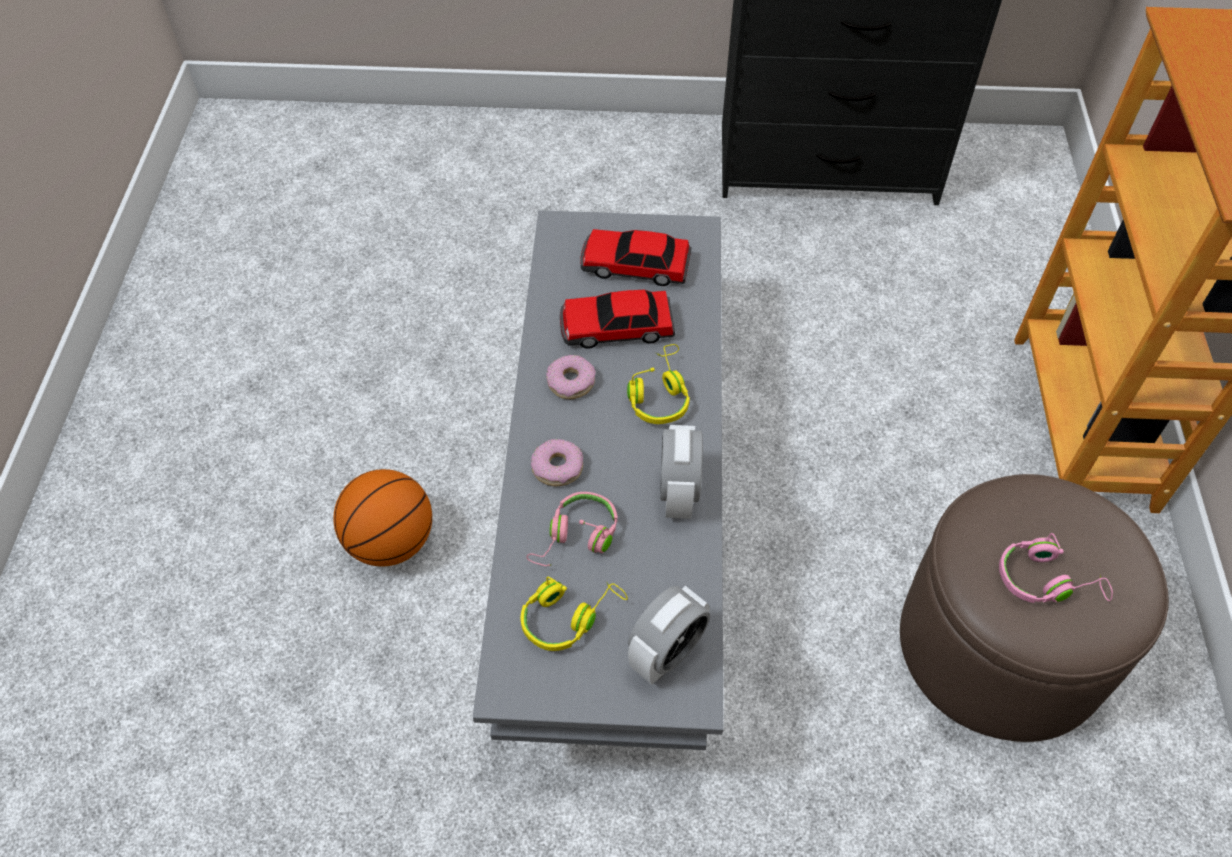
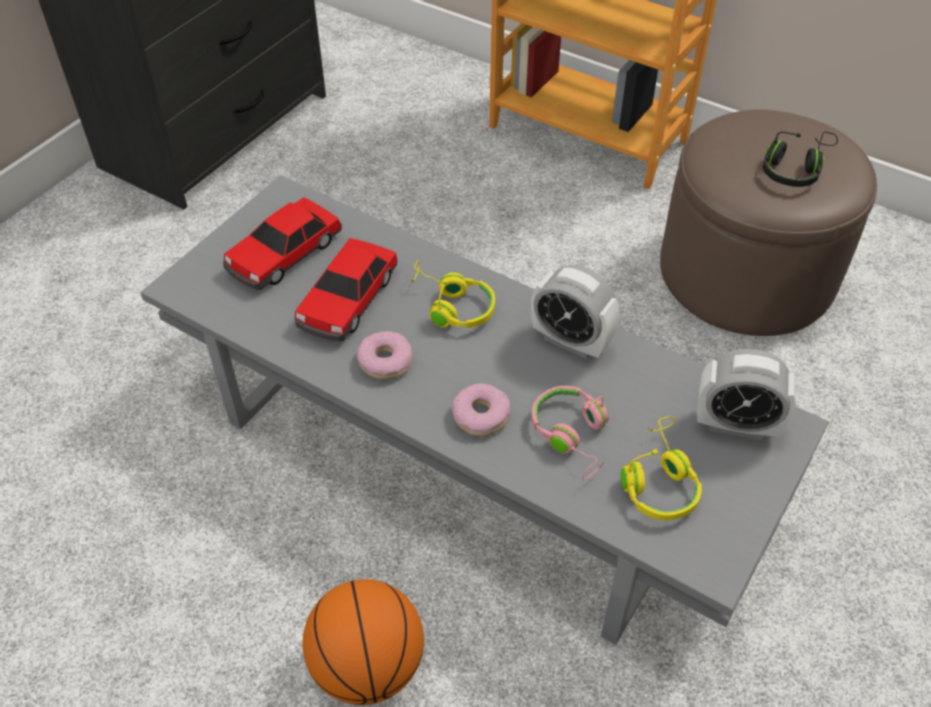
camera: 60 degrees left, 5 degrees down
(667, 653) = (736, 425): alarm clock -> alarm clock turned 120 degrees clockwise
(1045, 580) = (795, 168): pink headphones -> black headphones

